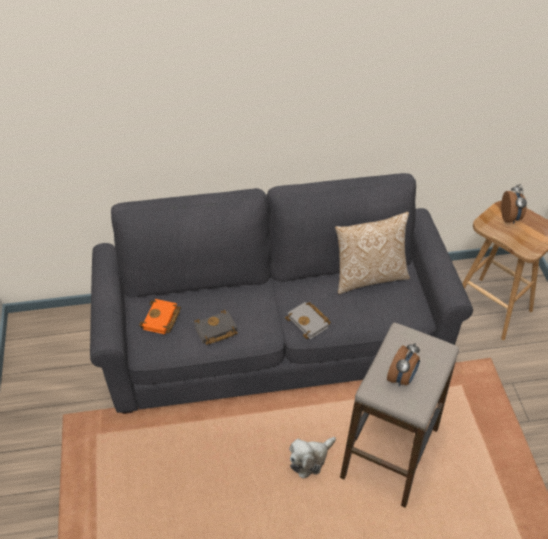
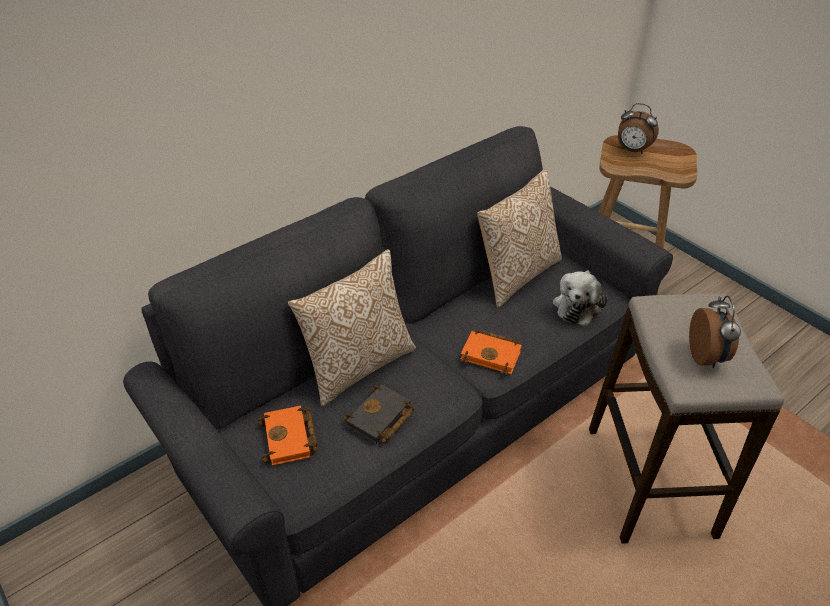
camera: 30 degrees left, 5 degrees down
(226, 294) = (358, 365): none -> pillow
(309, 322) = (492, 354): grey book -> orange book
(310, 459) = (569, 540): plush toy -> plush toy (577, 305)
(510, 218) = (632, 150): alarm clock -> alarm clock turned 150 degrees clockwise

